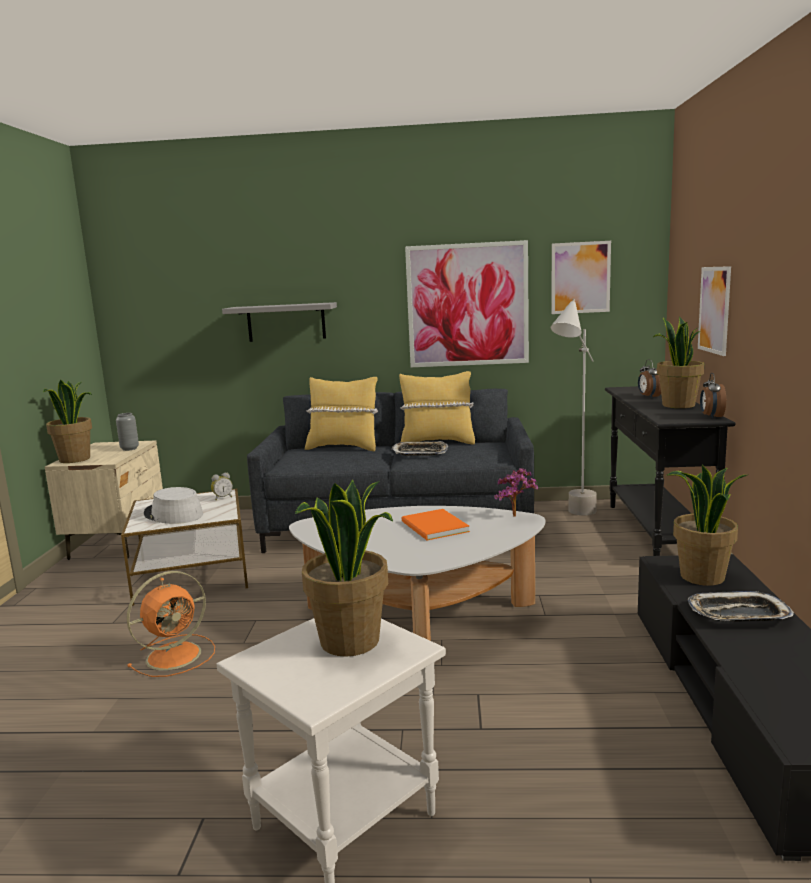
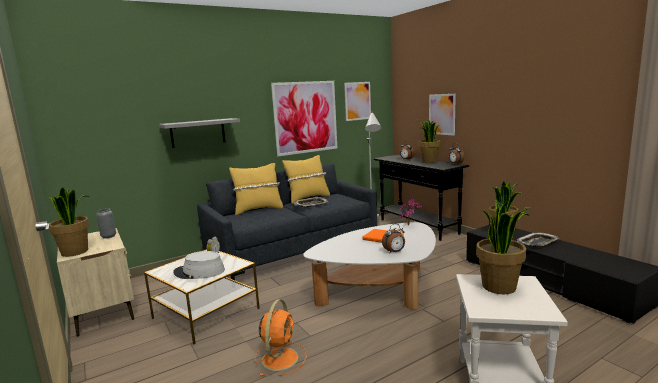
camera: 35 degrees left, 0 degrees up
(403, 551) = (394, 252): none -> alarm clock

